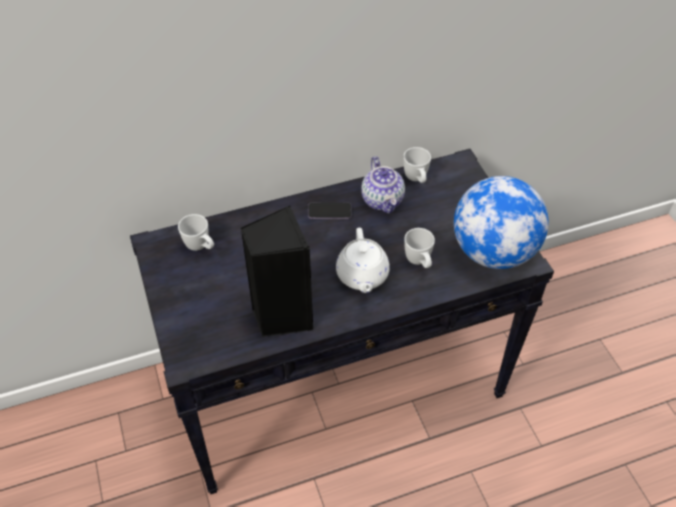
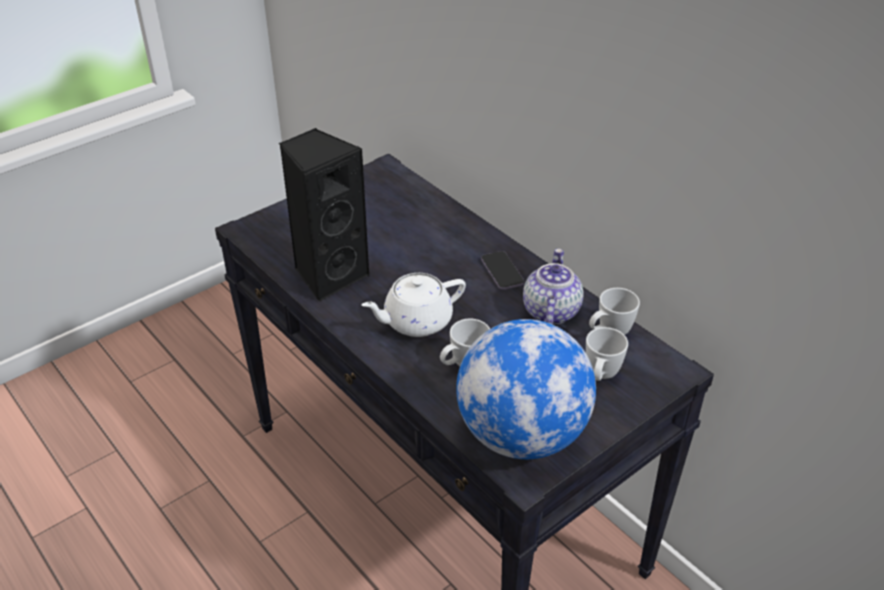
camera: 70 degrees right, 10 degrees down
(201, 247) = (396, 198): white mug -> white mug (600, 376)
(383, 200) = (550, 311): teapot -> teapot turned 135 degrees clockwise

